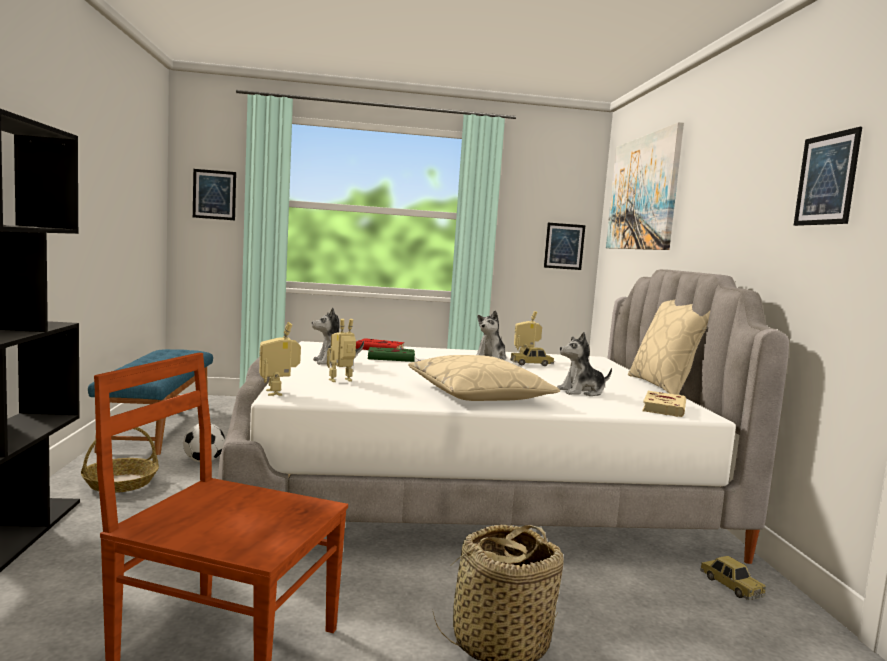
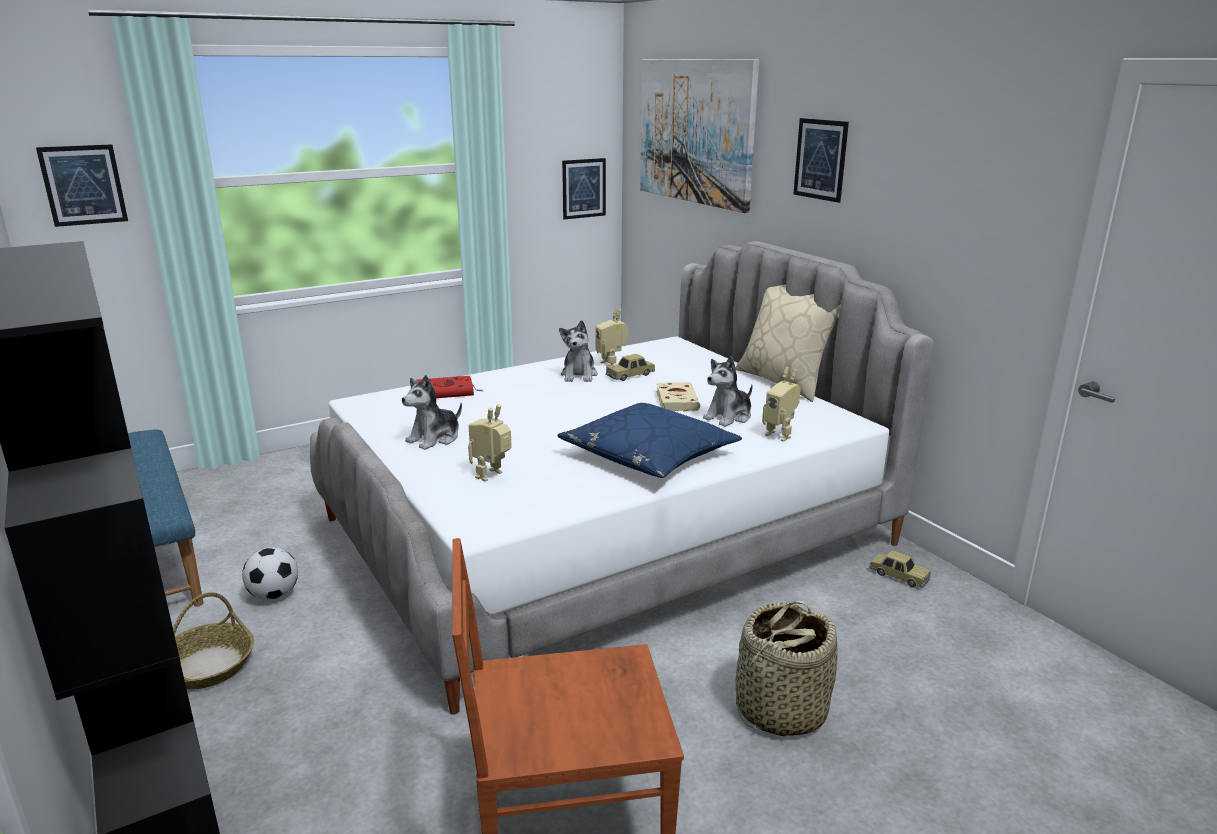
camera: 25 degrees left, 15 degrees up
(278, 392) = (459, 523): toy robot -> toy robot (780, 435)
(392, 358) = (483, 408): green book -> none
(478, 394) = (649, 455): beige pillow -> blue pillow
(663, 408) = (818, 422): beige book -> beige book (676, 400)
(826, 179) = (969, 183): picture -> picture (820, 159)

